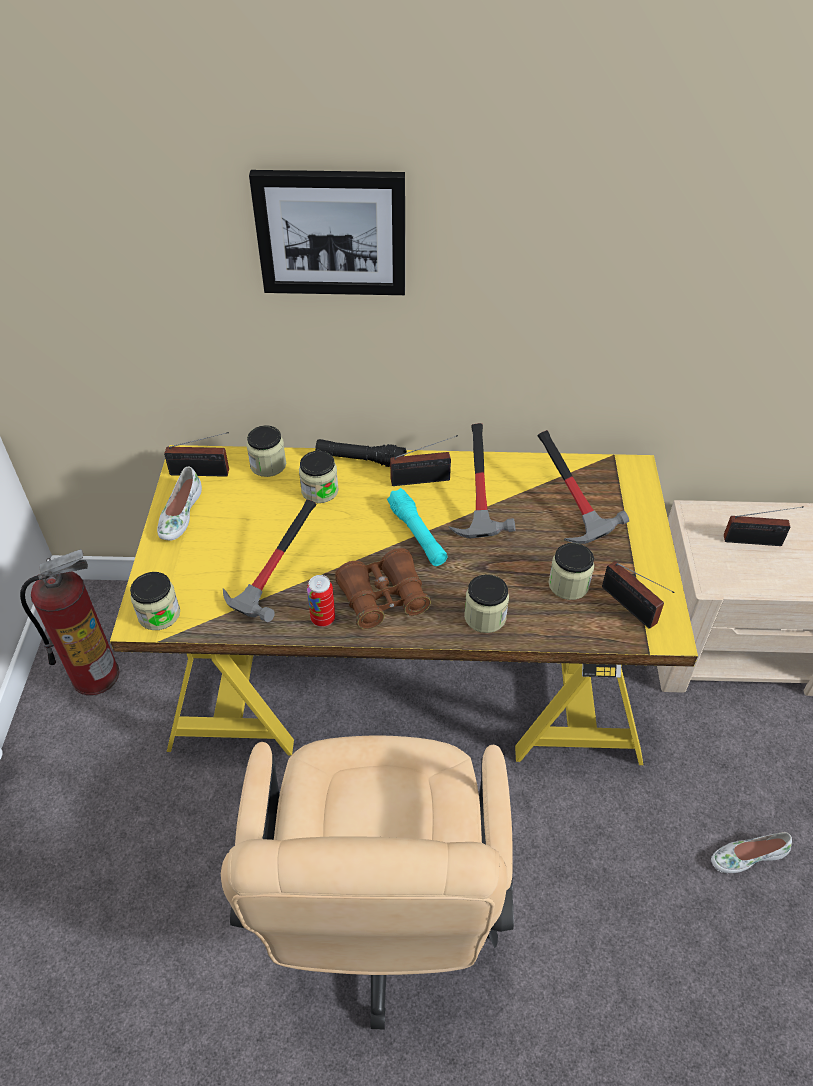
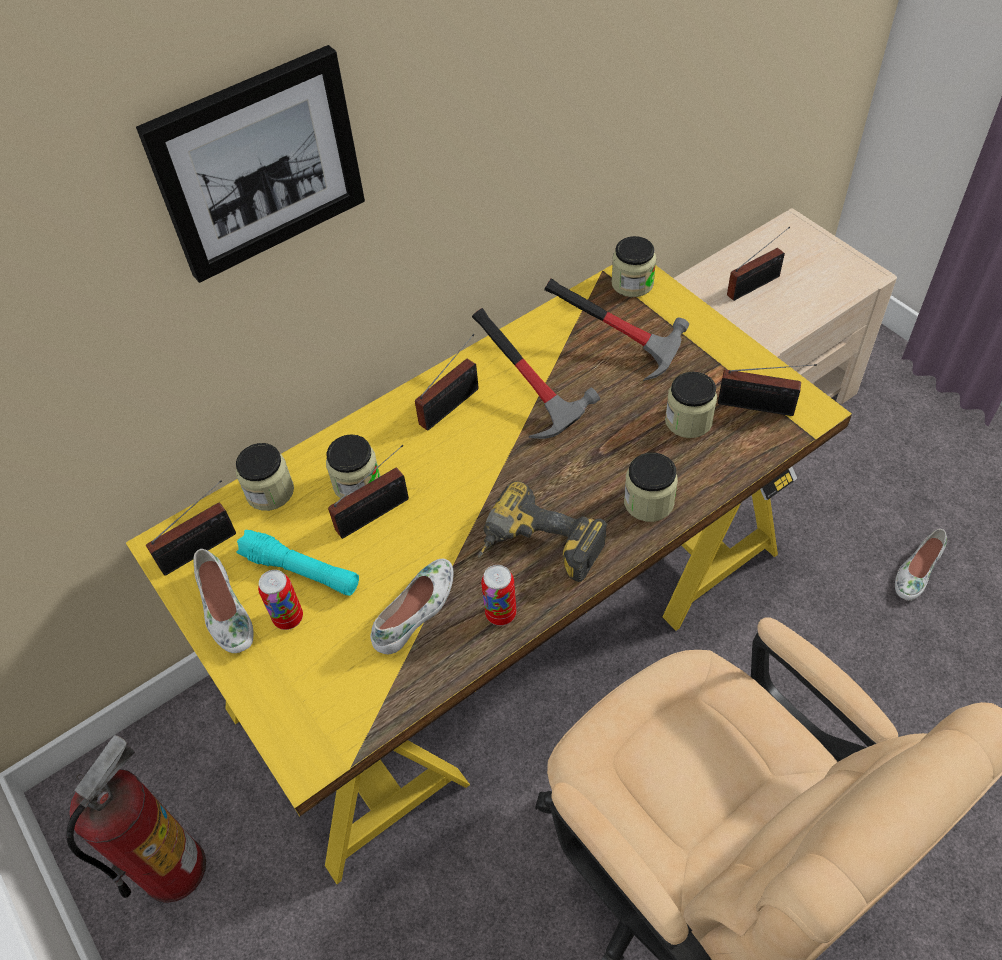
camera: 35 degrees left, 5 degrees up
(159, 614) = (321, 736): jar -> jar (632, 283)
(207, 540) = (288, 618): none -> can
(278, 584) = (416, 611): hammer -> white shoe
(313, 514) = (377, 513): none -> radio
(360, 460) = (366, 423): black flashlight -> none
(383, 598) = (537, 551): brown binoculars -> power drill
(417, 534) = (504, 464): turquoise flashlight -> turquoise flashlight (301, 571)

